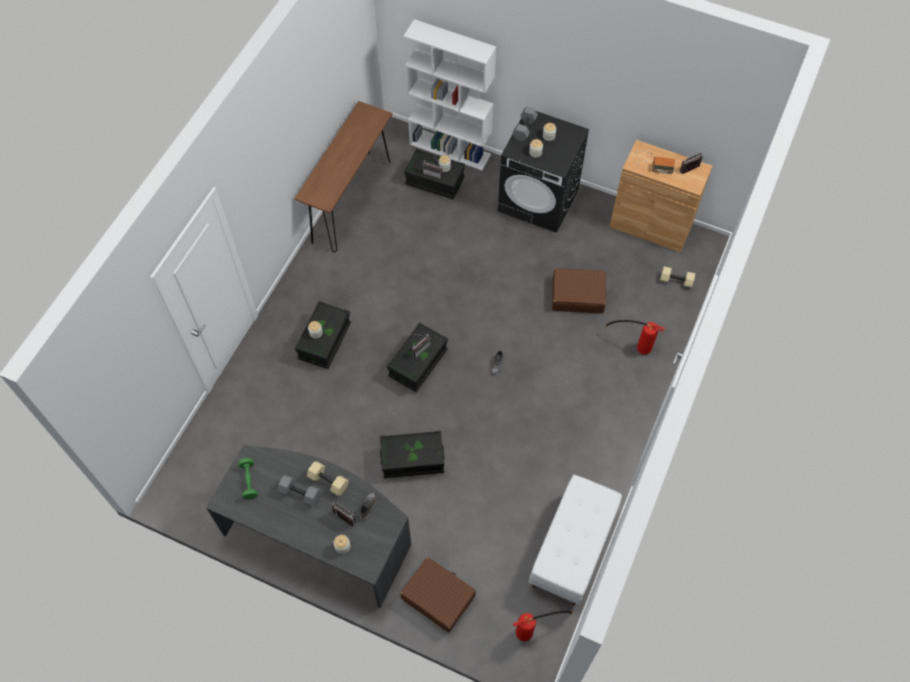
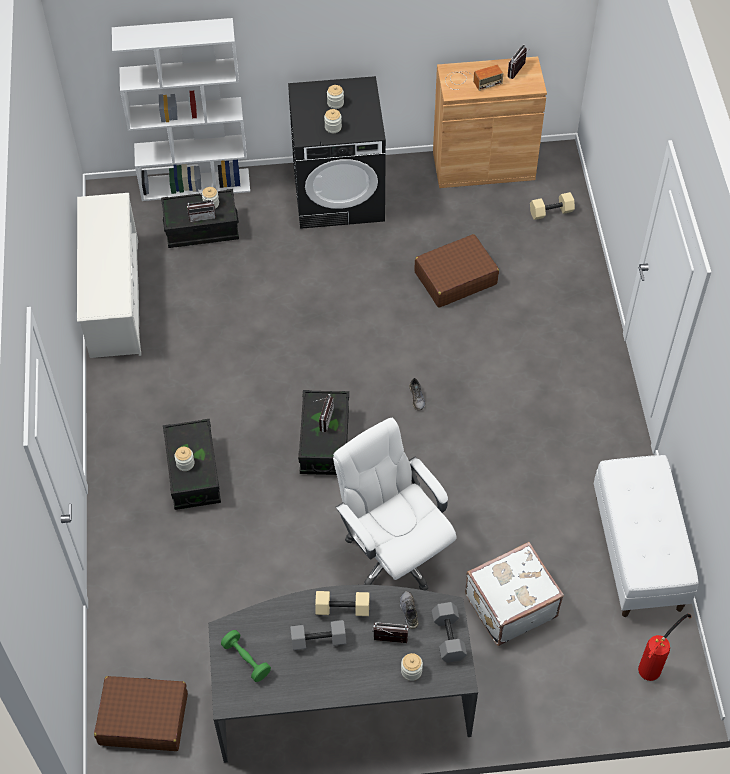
camera: 30 degrees left, 5 degrees down
(351, 201) = (114, 298): brown console table -> white shoe rack
(412, 460) = (393, 552): black storage box -> white office chair
(438, 597) = (528, 687): brown suitcase -> brown suitcase (143, 718)
(463, 536) = (509, 604): none -> white suitcase
(524, 128) = (301, 106): grey dumbbell -> grey dumbbell (447, 637)
(635, 345) = (555, 300): fire extinguisher -> none

